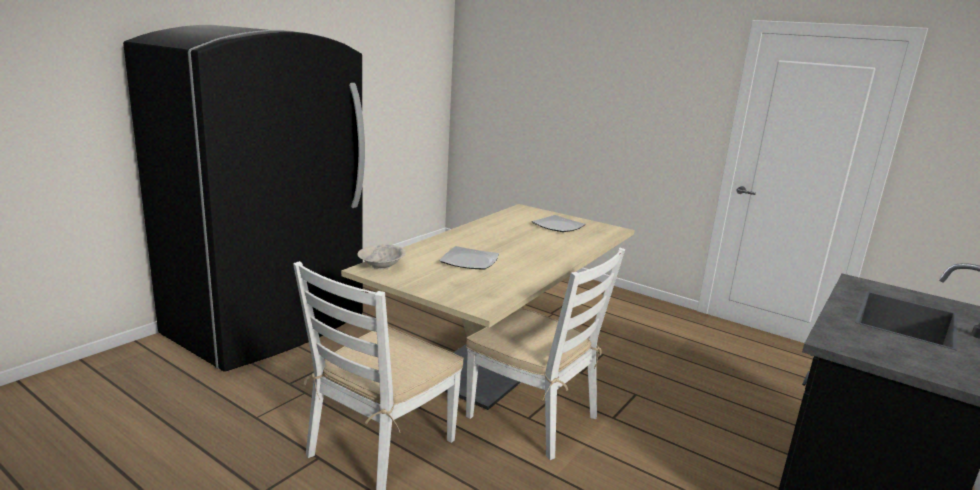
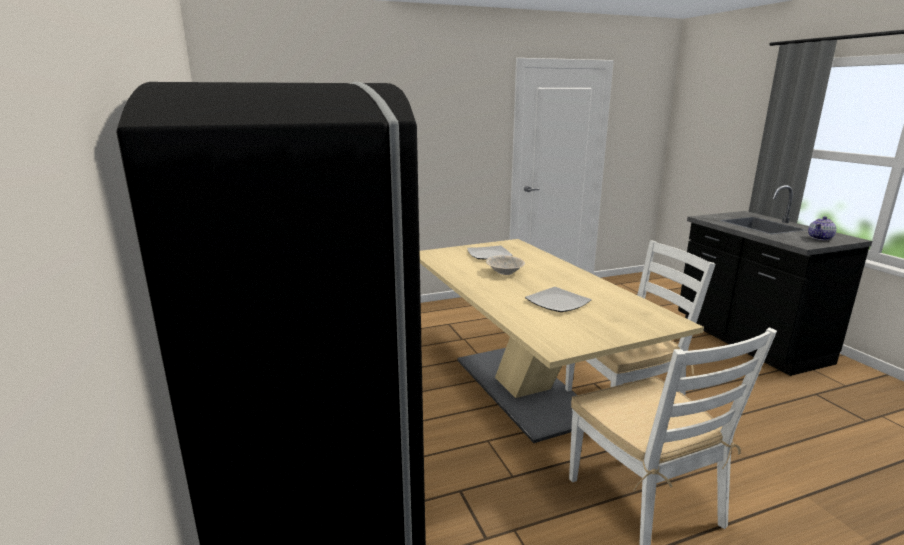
camera: 55 degrees left, 0 degrees up
(382, 265) = (548, 340): beige bowl -> beige bowl (505, 272)
(912, 357) = (820, 238): none -> teapot

